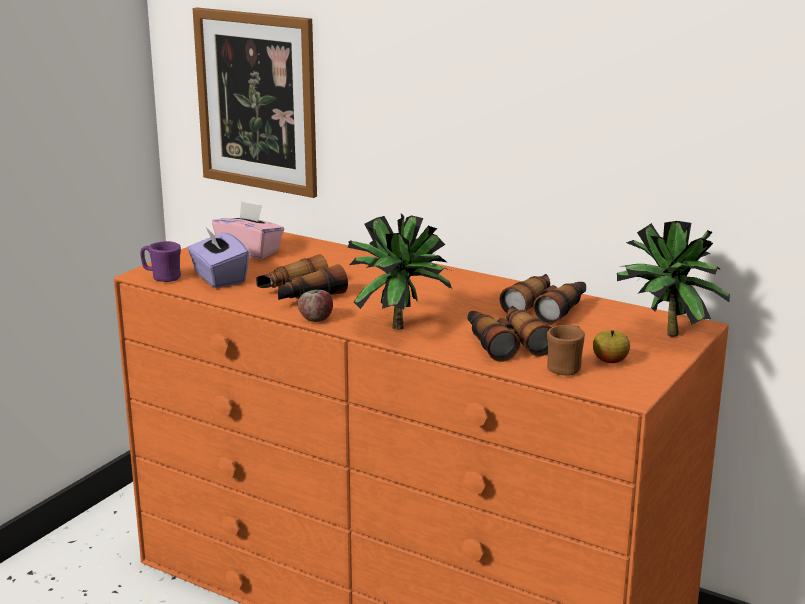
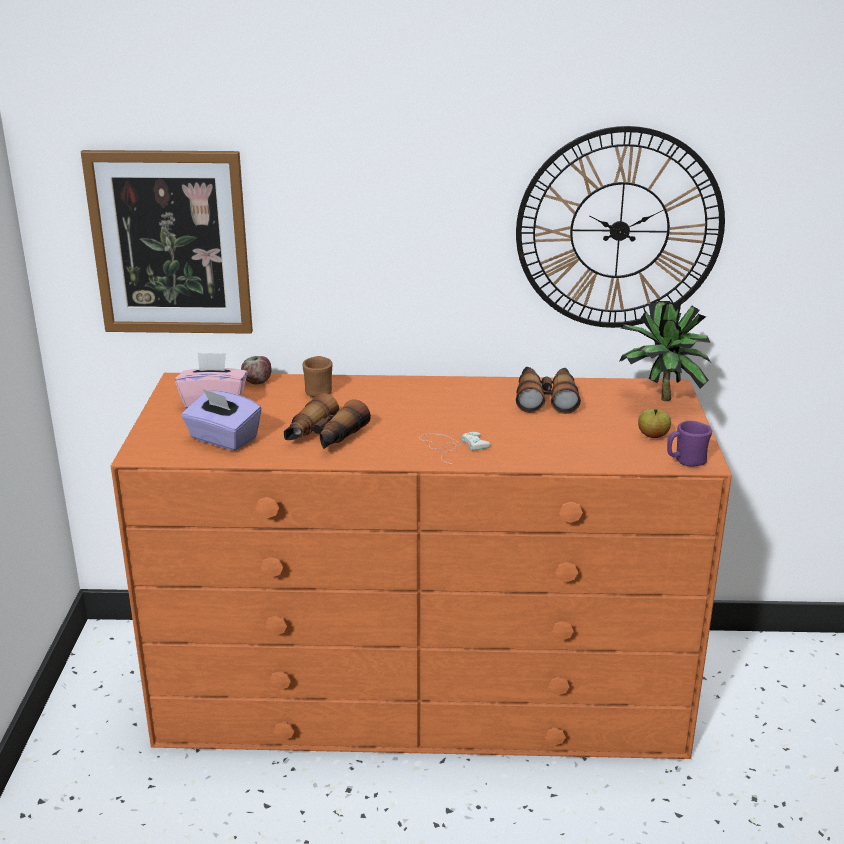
camera: 30 degrees left, 5 degrees up
(162, 278) = (165, 453): purple mug -> purple mug (686, 461)
(316, 319) = (372, 459): apple -> apple (257, 381)
(399, 325) = (451, 446): potted plant -> white game controller
(506, 343) = (557, 440): binoculars -> none
(566, 367) = (630, 451): brown mug -> brown mug (319, 390)
(657, 138) = (619, 230): none -> wall clock

